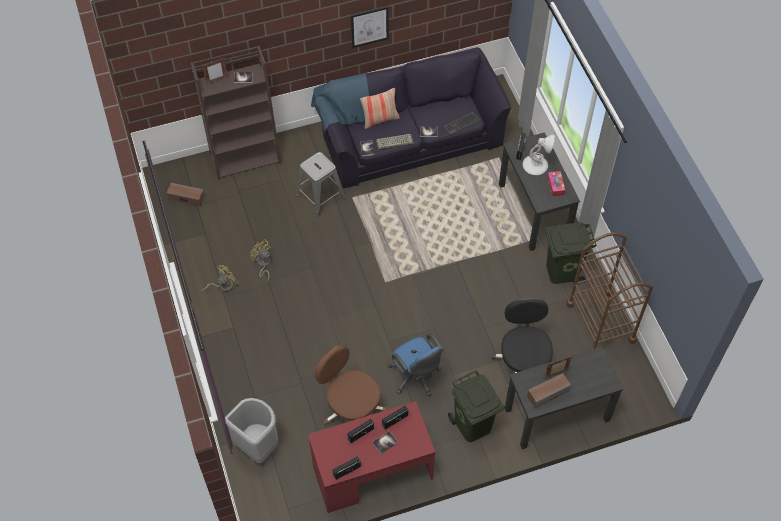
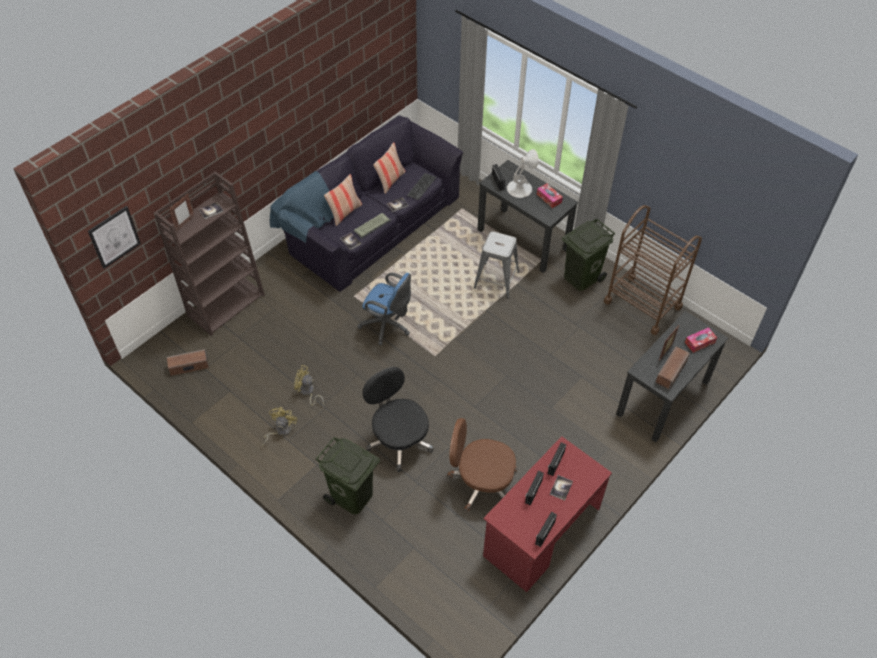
camera: 30 degrees left, 5 degrees down
(257, 446) = (416, 564): grey trash can -> none
(320, 197) = (323, 309): grey stool -> grey stool (496, 280)
(369, 26) = (307, 120): picture -> picture (114, 237)
(416, 377) = (520, 426): blue office chair -> blue office chair (388, 326)
(438, 106) = (390, 181): none -> pillow
(472, 425) = (599, 443): green trash can -> green trash can (351, 496)
(523, 362) = (603, 367): black office chair -> black office chair (398, 440)
(593, 380) = (699, 342): none -> tissue box

